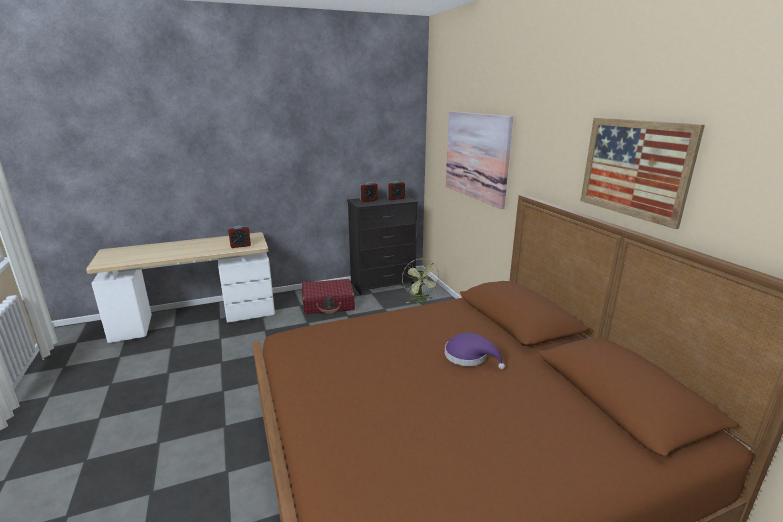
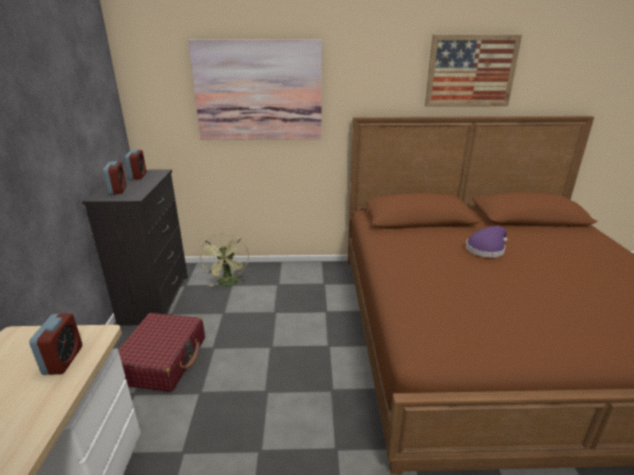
camera: 70 degrees left, 5 degrees up
(420, 300) = (228, 283): green fan -> green fan turned 75 degrees clockwise

